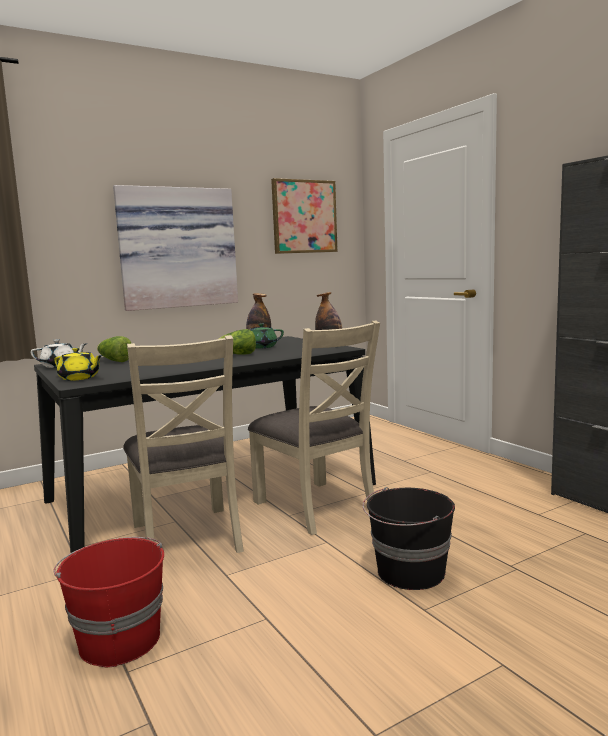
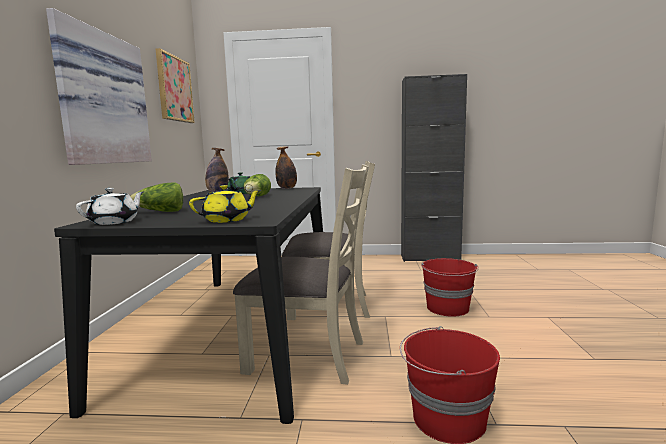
camera: 55 degrees left, 0 degrees up
(409, 572) = (448, 308): black bucket -> red bucket

